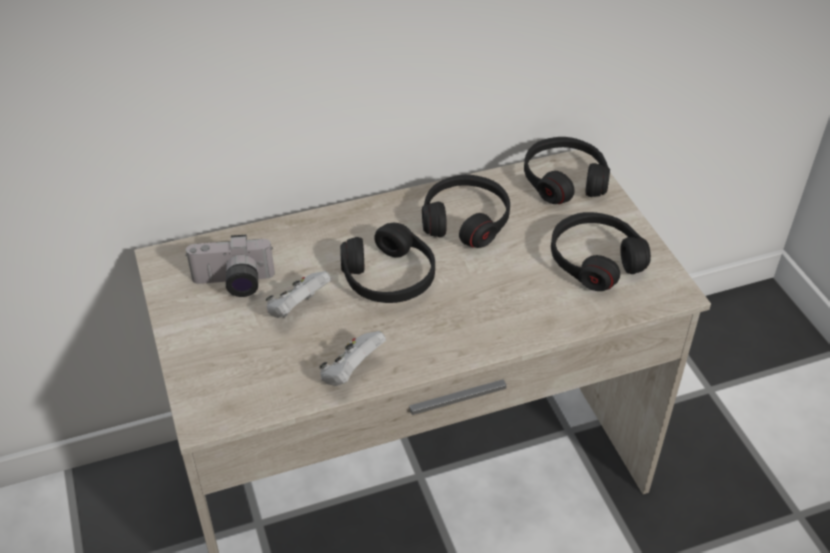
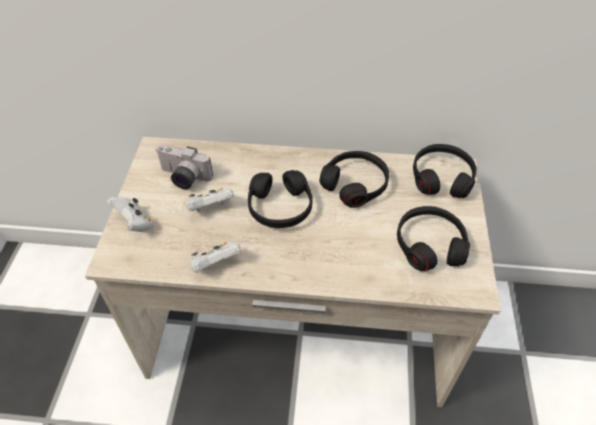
camera: 25 degrees right, 5 degrees up
(205, 361) = (135, 223): none -> white game controller

